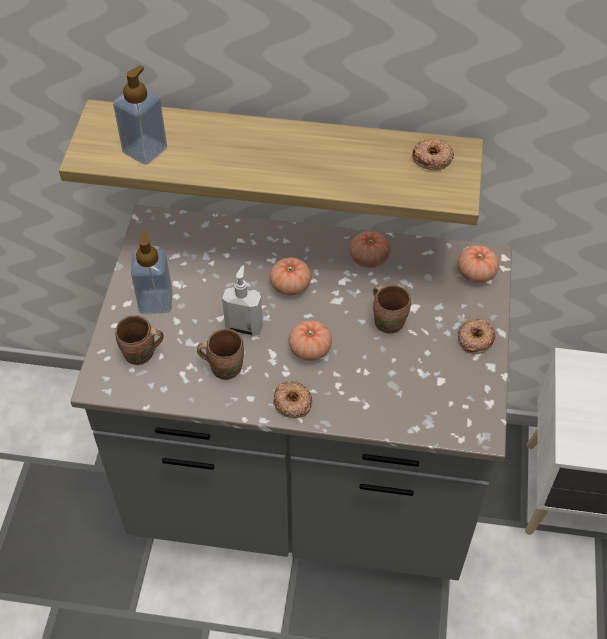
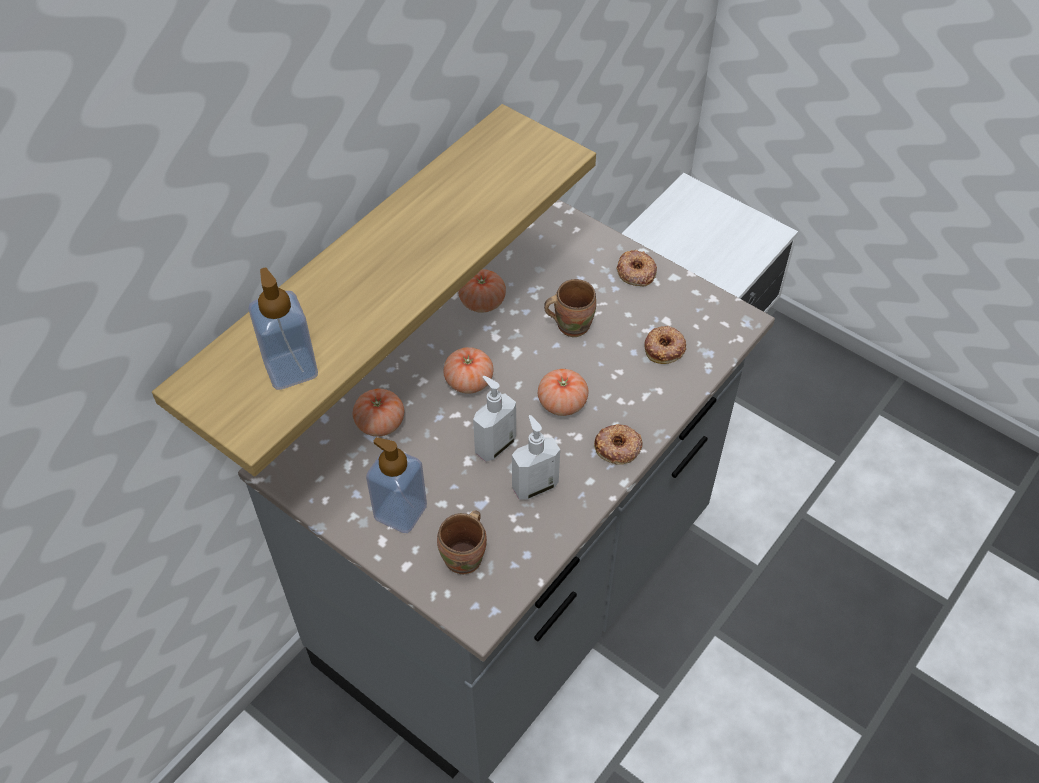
camera: 60 degrees left, 0 degrees up
(224, 366) = (534, 485): brown mug -> soap dispenser
(432, 158) = (499, 148): donut -> donut (665, 348)
(476, 273) = (561, 233): tomato -> tomato (380, 423)

